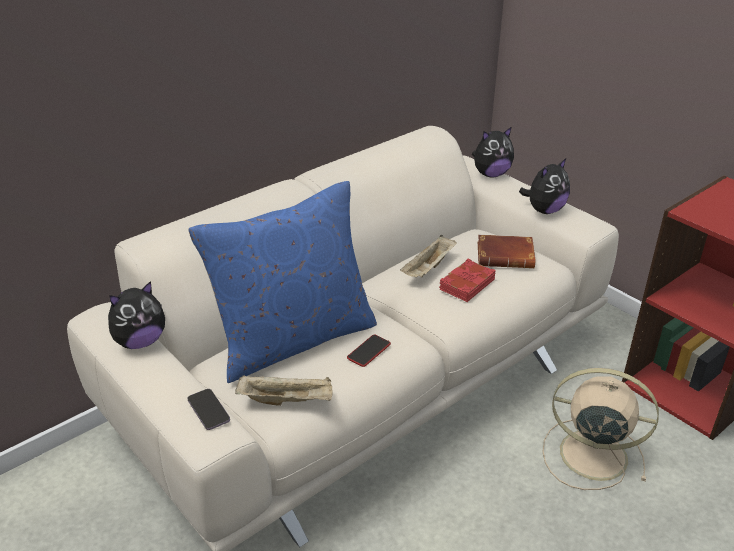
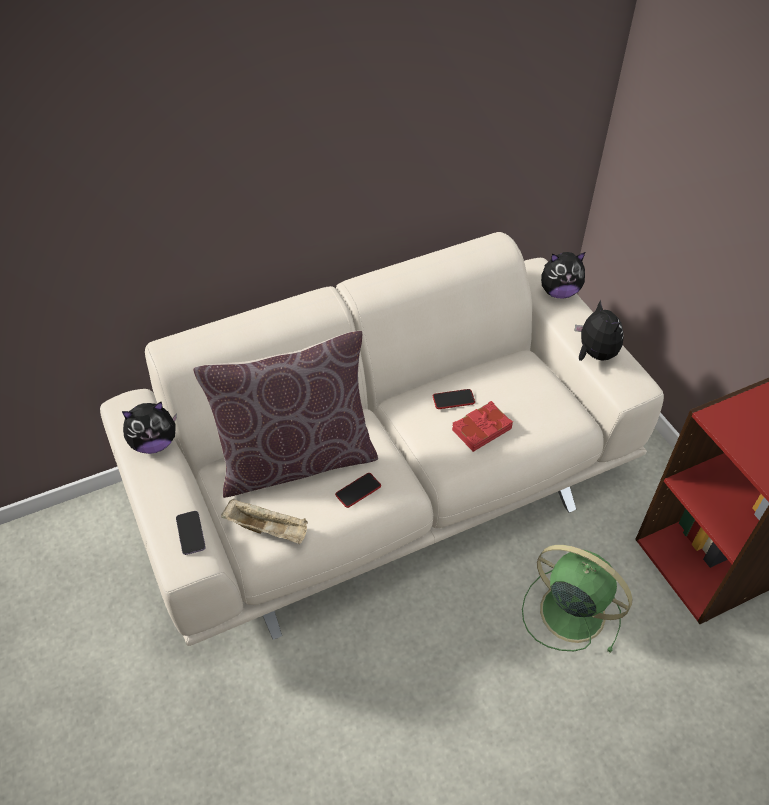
camera: 15 degrees right, 15 degrees up
(293, 339) = (296, 459): blue pillow -> brown pillow
(429, 268) = (453, 399): beige tray -> phone
(506, 256) = (536, 400): brown book -> none
(544, 210) = (594, 354): plush toy -> plush toy turned 90 degrees counterclockwise
(590, 454) = (569, 610): beige fan -> green fan

